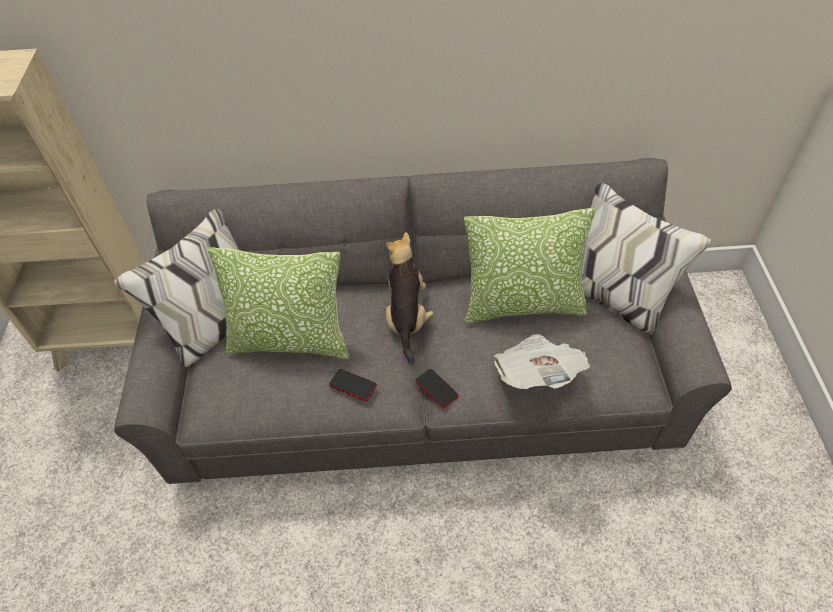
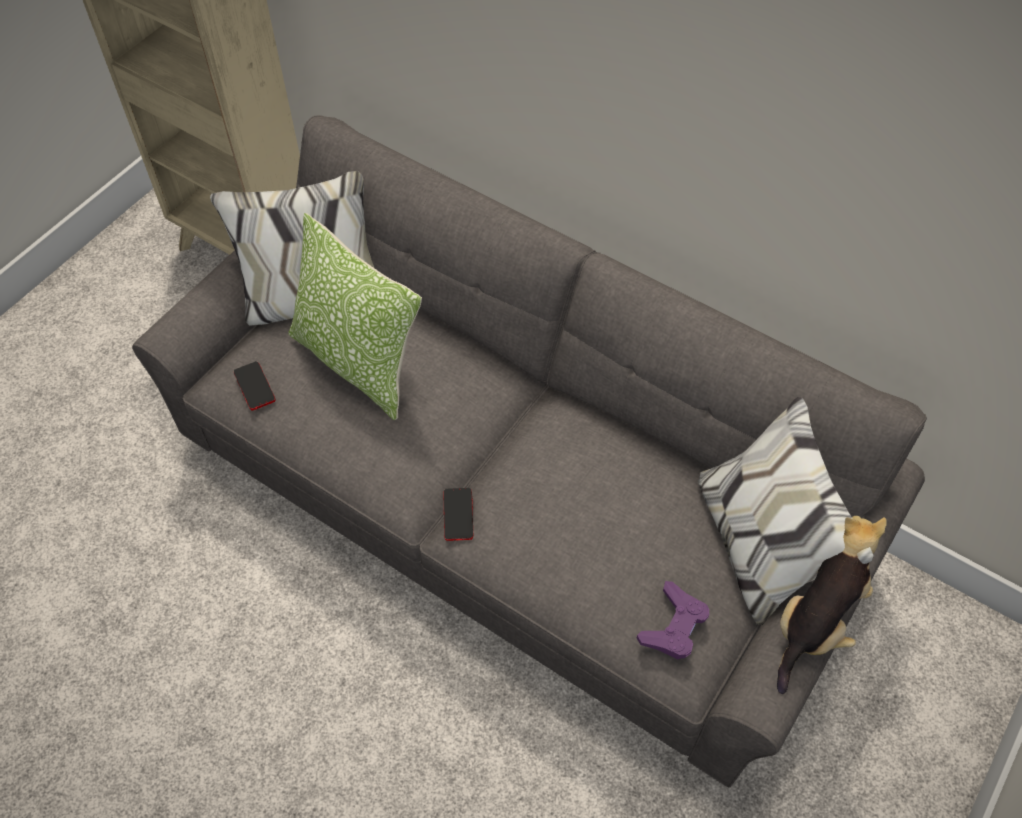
camera: 35 degrees right, 5 degrees up
(353, 385) = (375, 452): phone -> phone (254, 386)
(407, 318) = (502, 416): plush toy -> plush toy (816, 621)
(523, 305) = (633, 486): pillow -> none
(537, 374) = (571, 574): newspaper -> none
(616, 363) = (674, 625): none -> purple game controller

